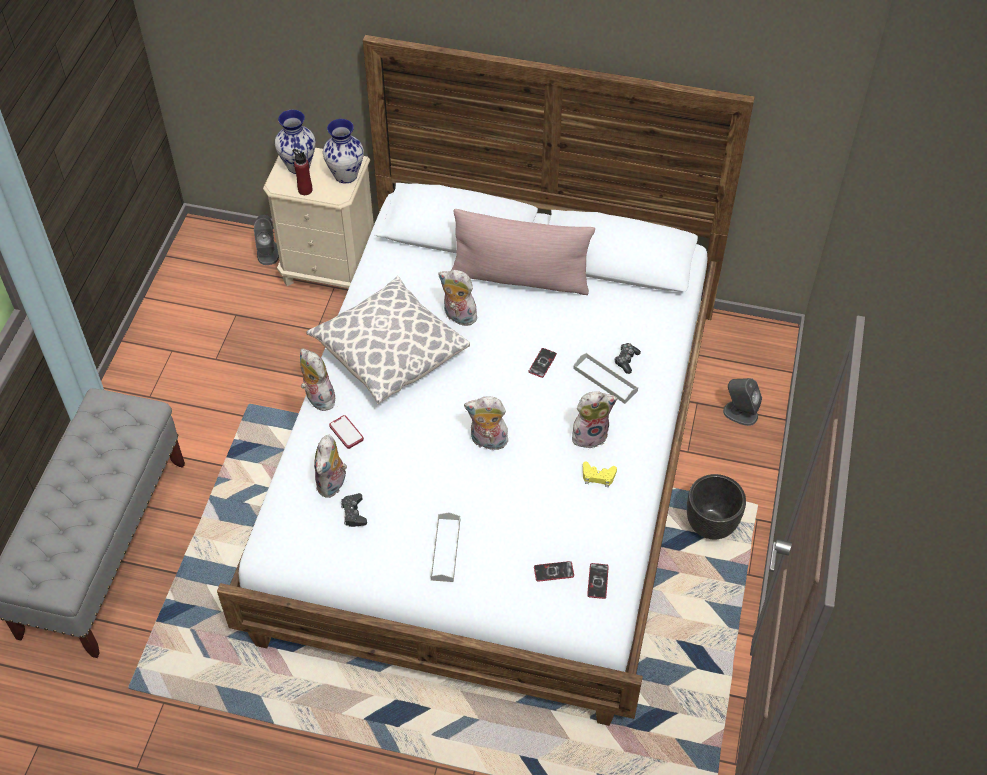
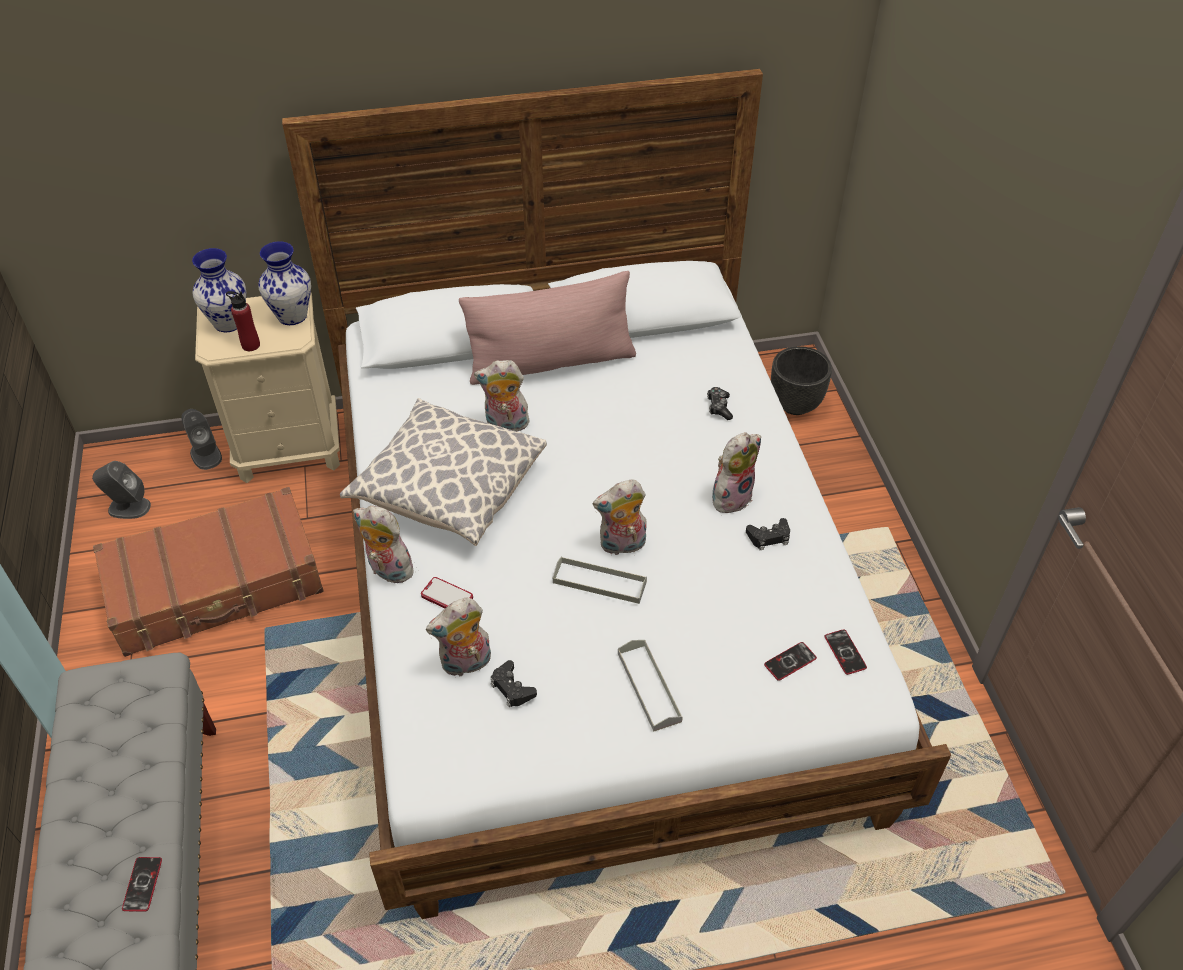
camera: 25 degrees left, 5 degrees down
(230, 360) = (217, 586): none -> brown suitcase
(333, 485) = (466, 664): plush toy -> plush toy turned 75 degrees clockwise
(542, 363) = (630, 440): phone -> phone (142, 884)
(598, 476) = (769, 537): yellow game controller -> black game controller
(605, 380) = (710, 434): grey tray -> grey tray (599, 582)
(711, 525) = (856, 565): black planter -> black planter (795, 404)
(740, 413) = (812, 445): grey speaker -> grey speaker (128, 507)

